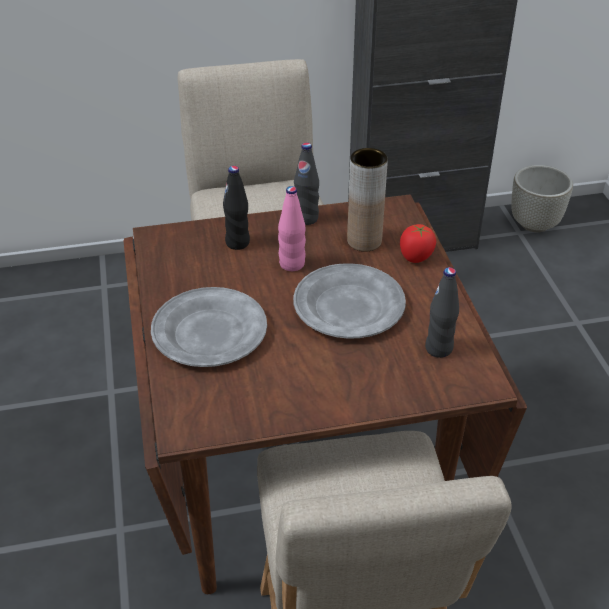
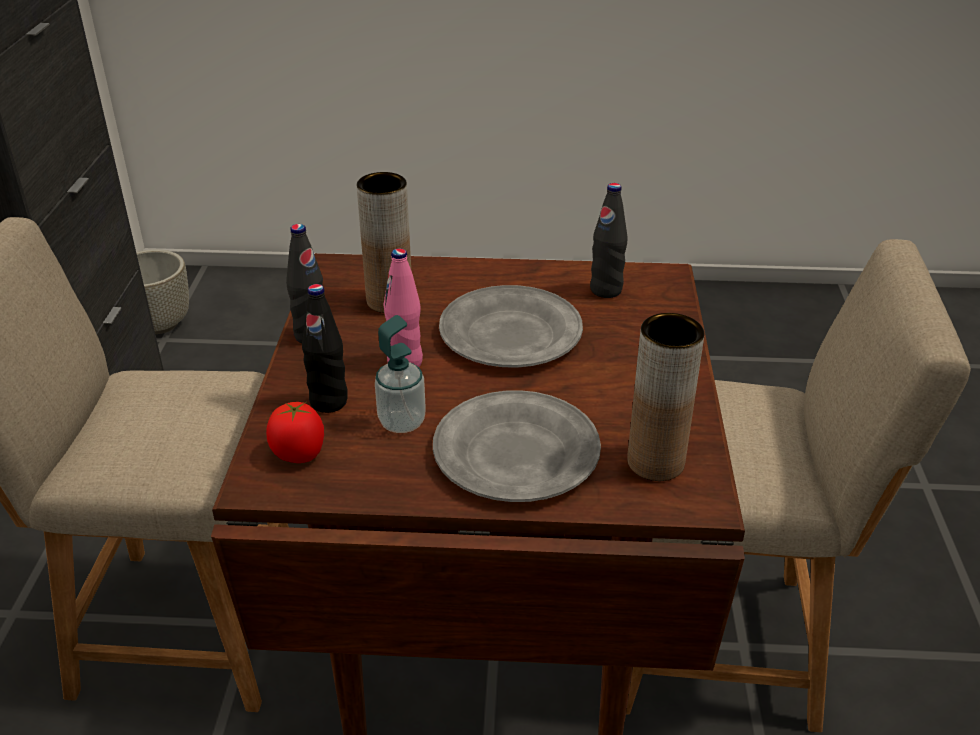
camera: 75 degrees left, 5 degrees down
(218, 402) = (655, 462): none -> brown vase
(226, 277) = (402, 422): none -> soap dispenser
(415, 257) = (441, 273): tomato -> tomato (299, 454)

